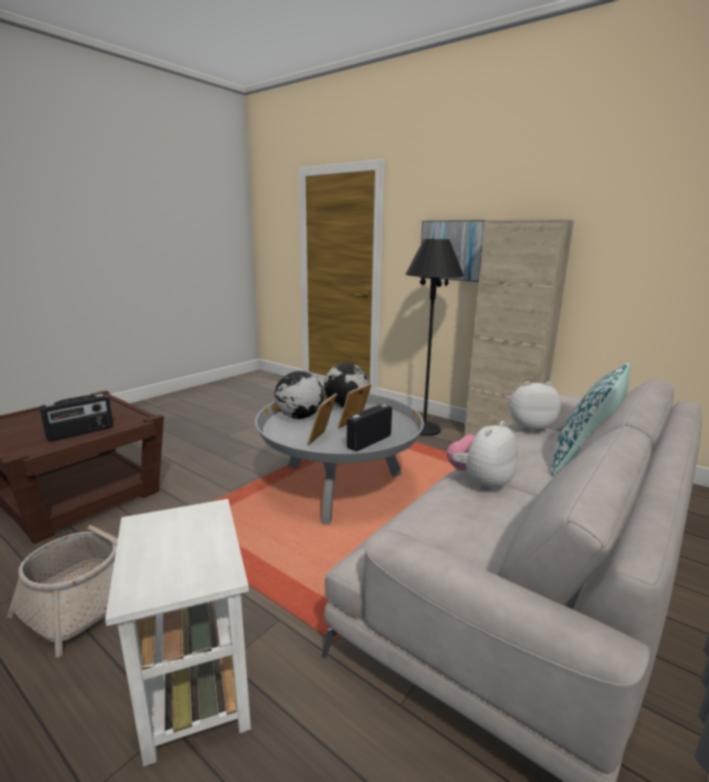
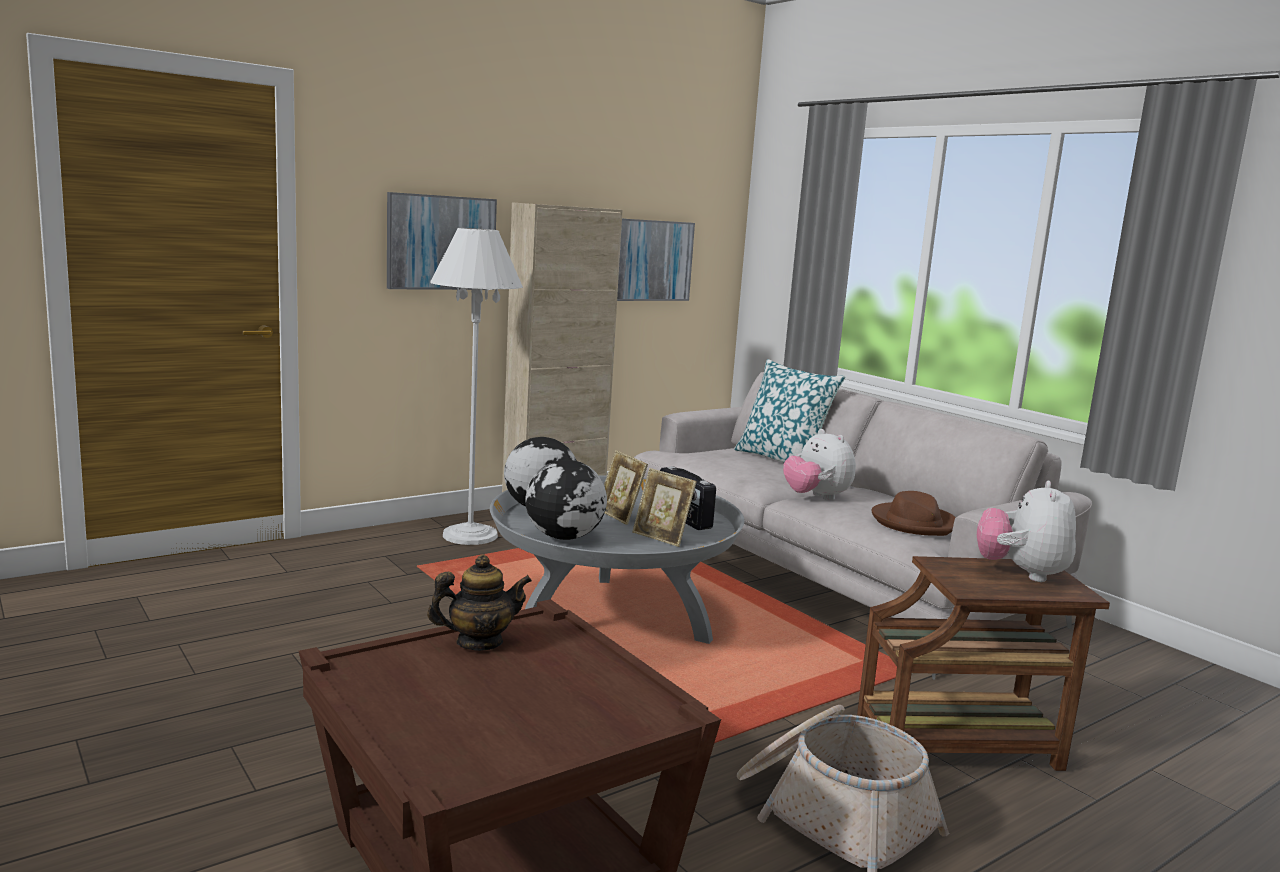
camera: 75 degrees left, 5 degrees down
(81, 433) = (580, 671): radio -> none
(117, 413) = (479, 642): none -> teapot
(194, 675) = (963, 744): white side table -> brown side table
(424, 429) = (470, 535): black floor lamp -> white floor lamp
(453, 536) = (914, 523): none -> brown hat
(528, 427) = (694, 455): plush toy -> plush toy (1021, 573)
(638, 265) = (650, 260): none -> picture

